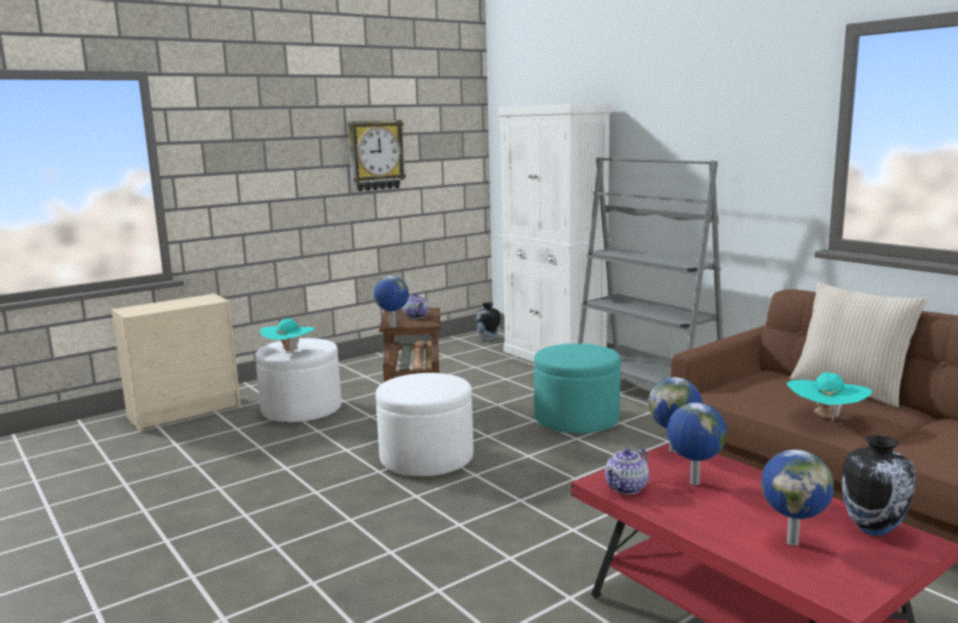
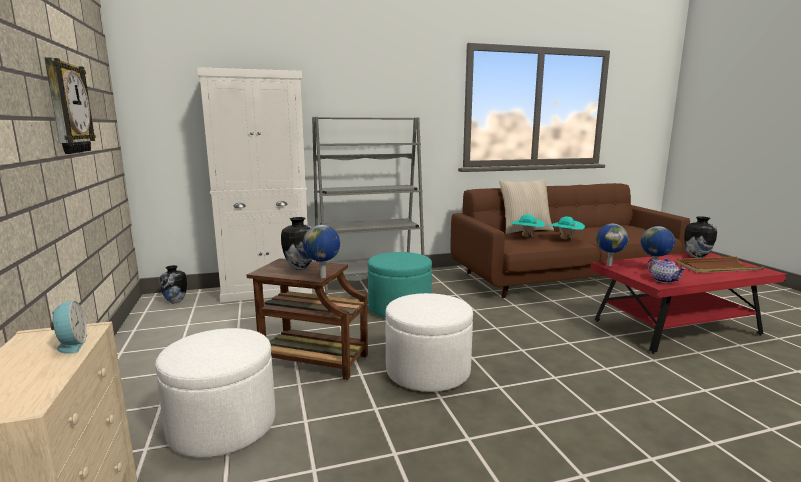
camera: 70 degrees left, 0 degrees up
(196, 303) = (71, 344): none -> alarm clock
(289, 351) = (233, 351): turquoise hat -> turquoise hat (526, 237)
(416, 316) = (299, 267): teapot -> vase
(793, 542) = (717, 267): globe -> brown tray

